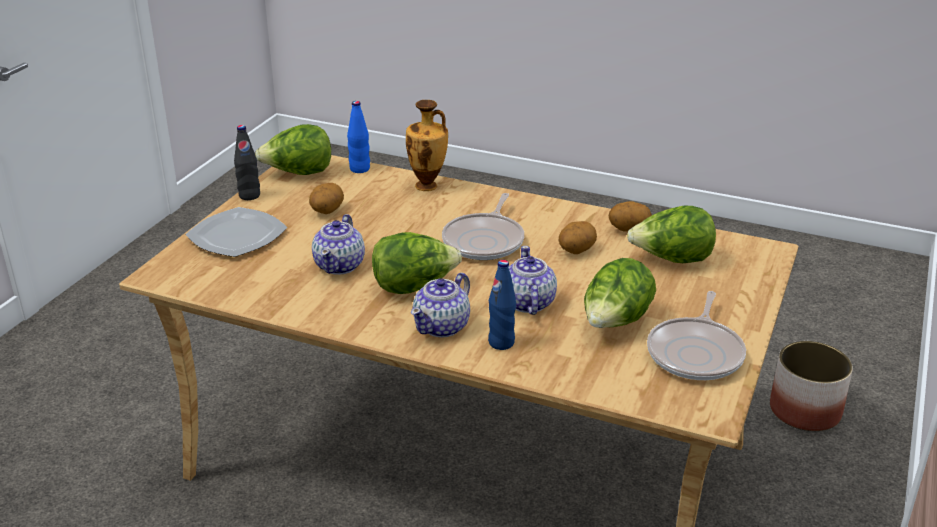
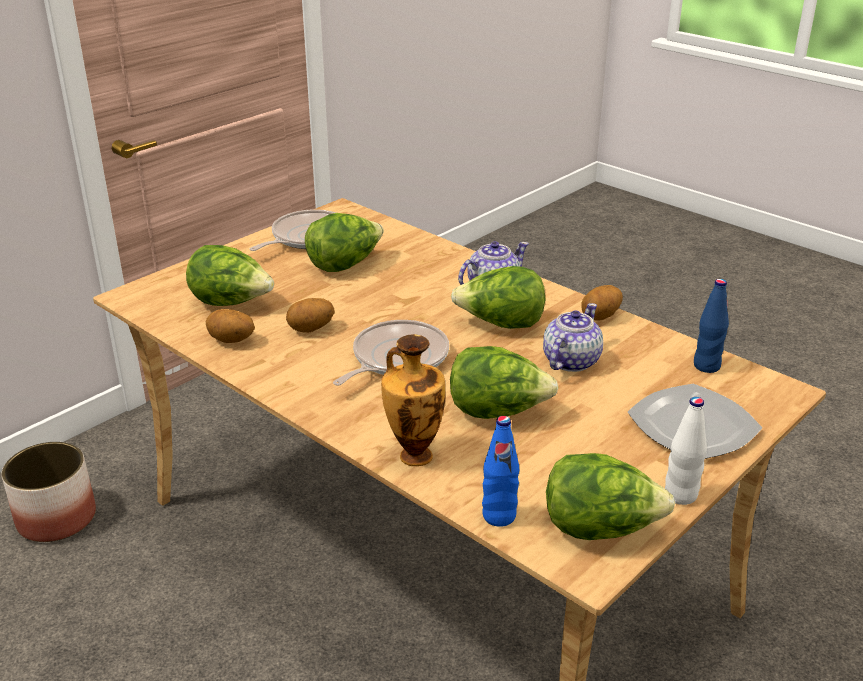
camera: 160 degrees left, 0 degrees up
(249, 196) = (680, 495): black bottle -> white bottle
(327, 211) = (569, 441): potato -> potato (601, 317)
(384, 219) = (497, 412): none -> lettuce
(501, 343) = (450, 268): blue bottle -> blue bottle (706, 366)
(527, 303) = (404, 292): teapot -> none

